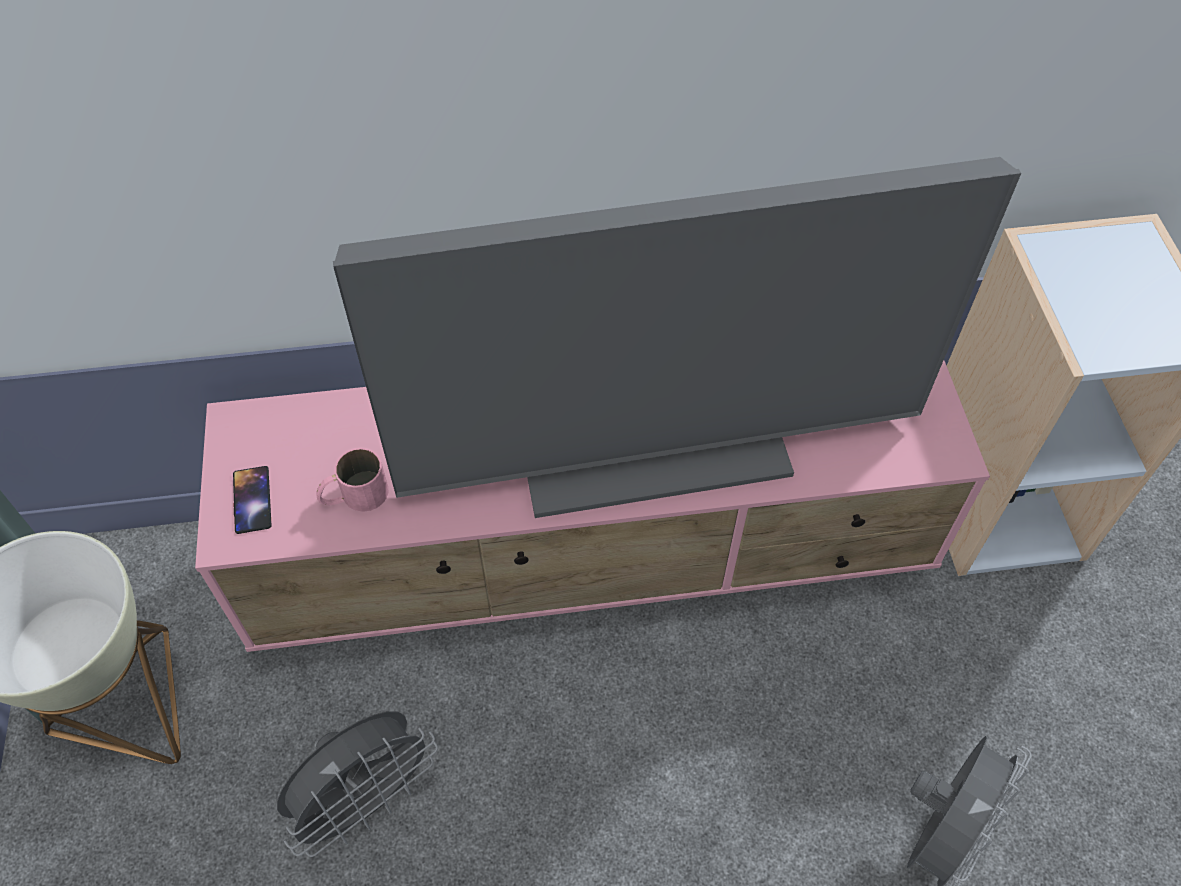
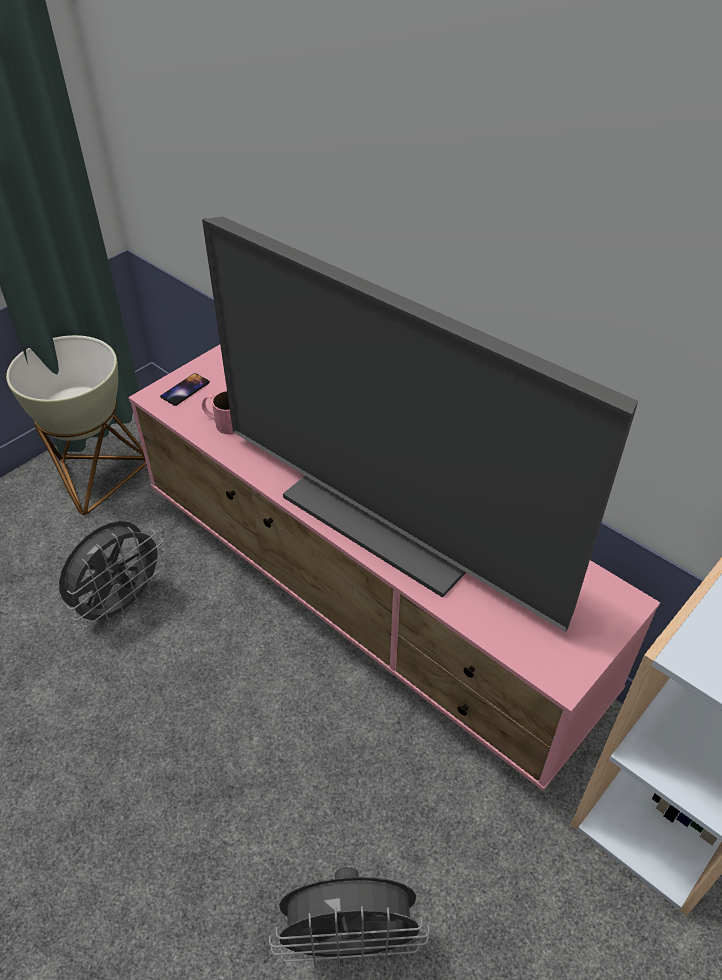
camera: 50 degrees right, 10 degrees down
(367, 801) = (121, 604): grey fan -> grey fan turned 60 degrees counterclockwise

